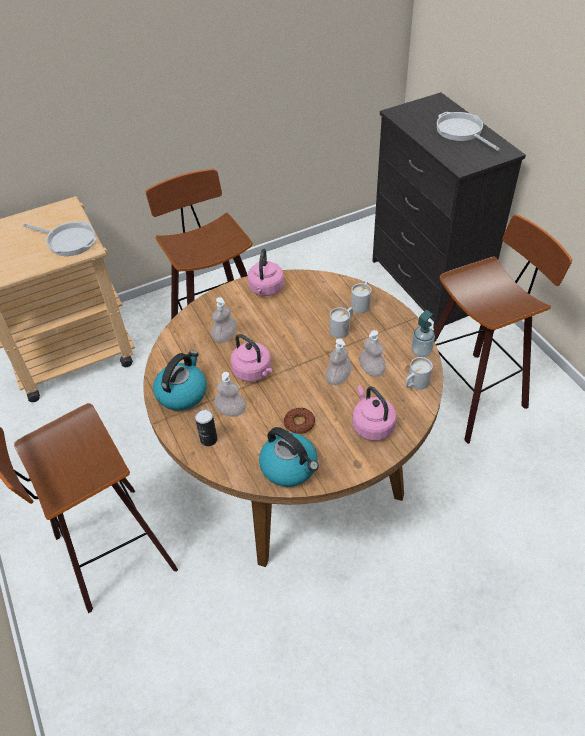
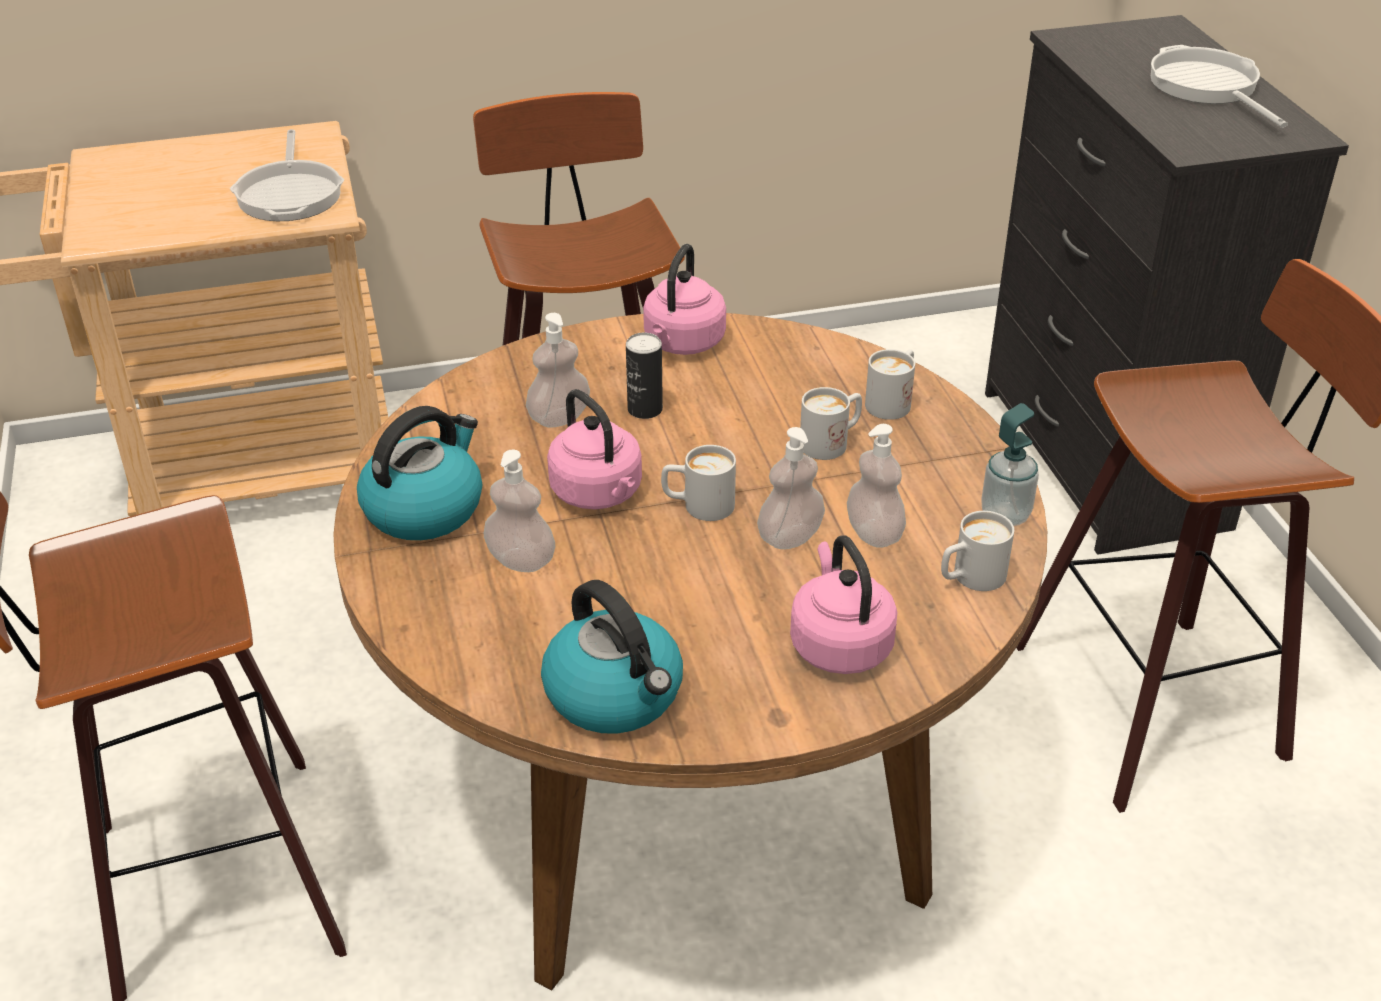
camera: 10 degrees right, 10 degrees down
(69, 241) = (290, 193): frying pan -> frying pan turned 45 degrees clockwise
(208, 439) = (449, 607): can -> can (645, 409)
(296, 370) = (698, 505): none -> white mug
(299, 423) = (668, 610): donut -> none

